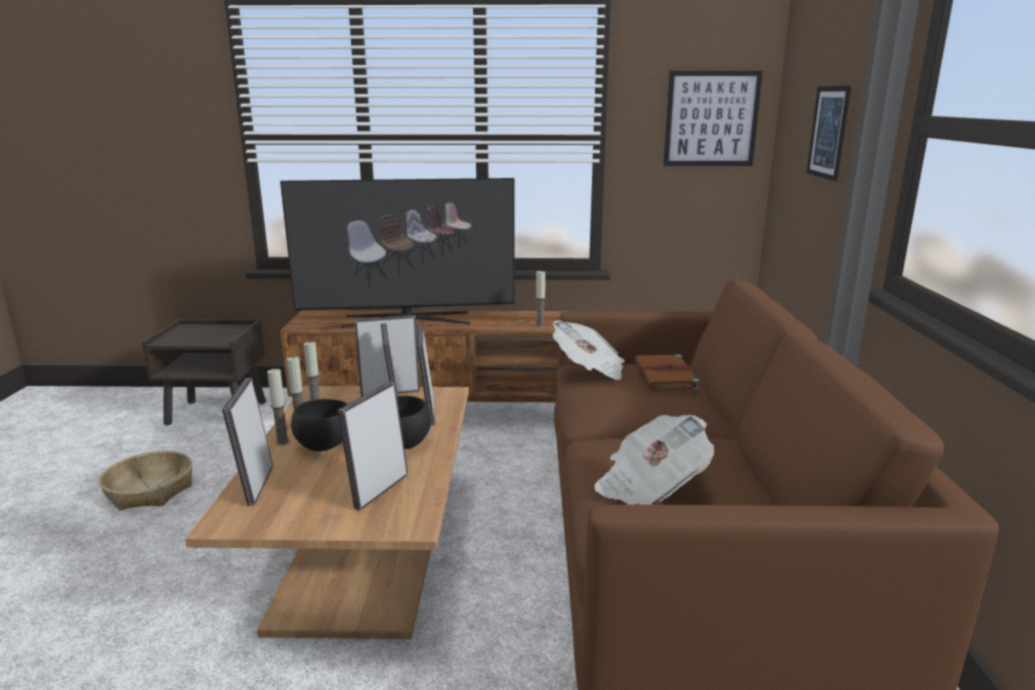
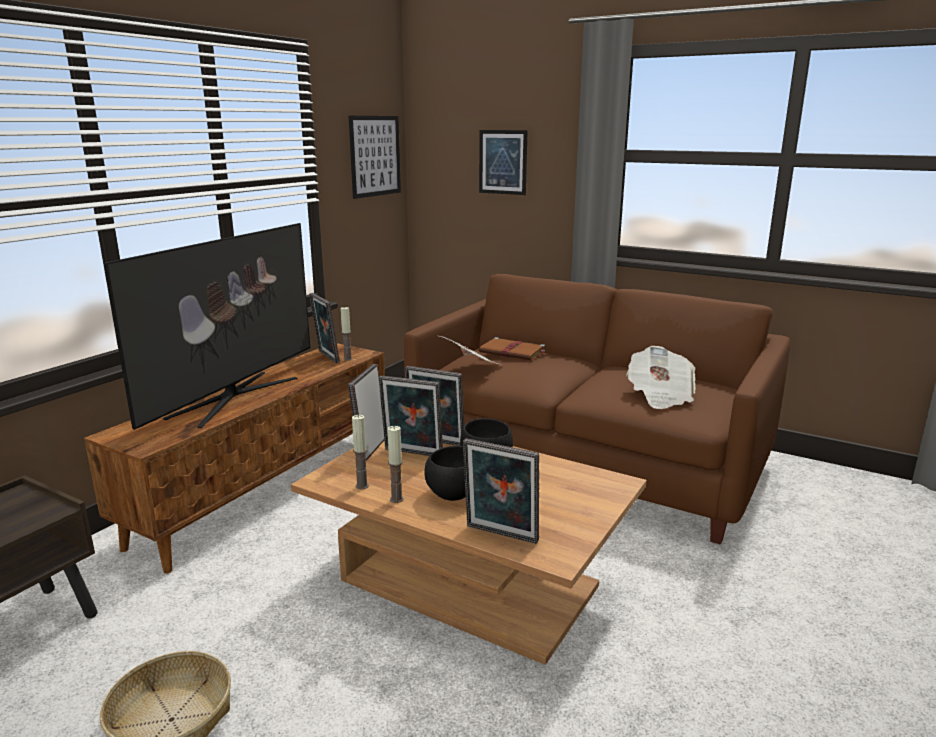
camera: 60 degrees left, 0 degrees up
(282, 442) = (421, 512): candle -> none
(378, 490) = (557, 485): picture frame -> picture frame (326, 357)

